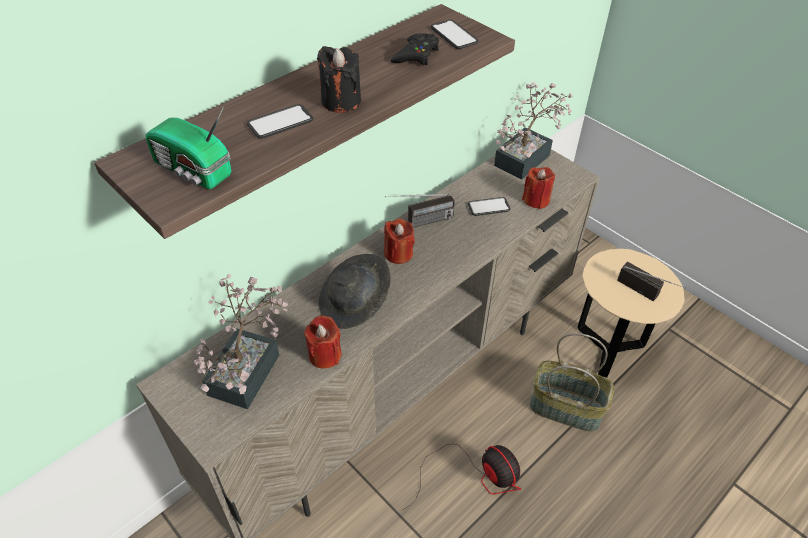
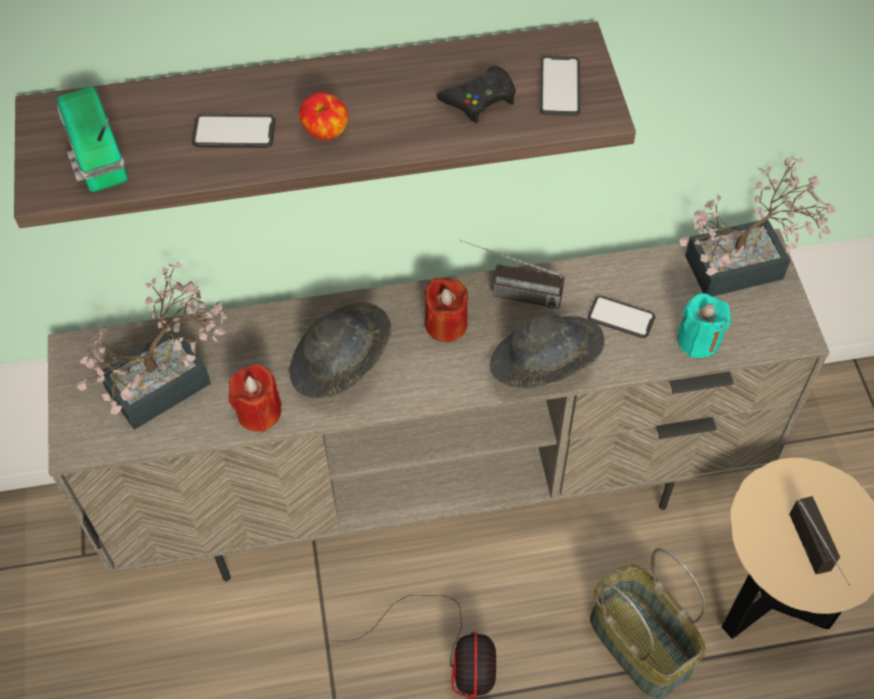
camera: 35 degrees right, 10 degrees up
(341, 101) = (325, 132): black candle -> apple
(470, 249) = (544, 367): none -> grey hat
(536, 200) = (698, 340): red candle -> turquoise candle

